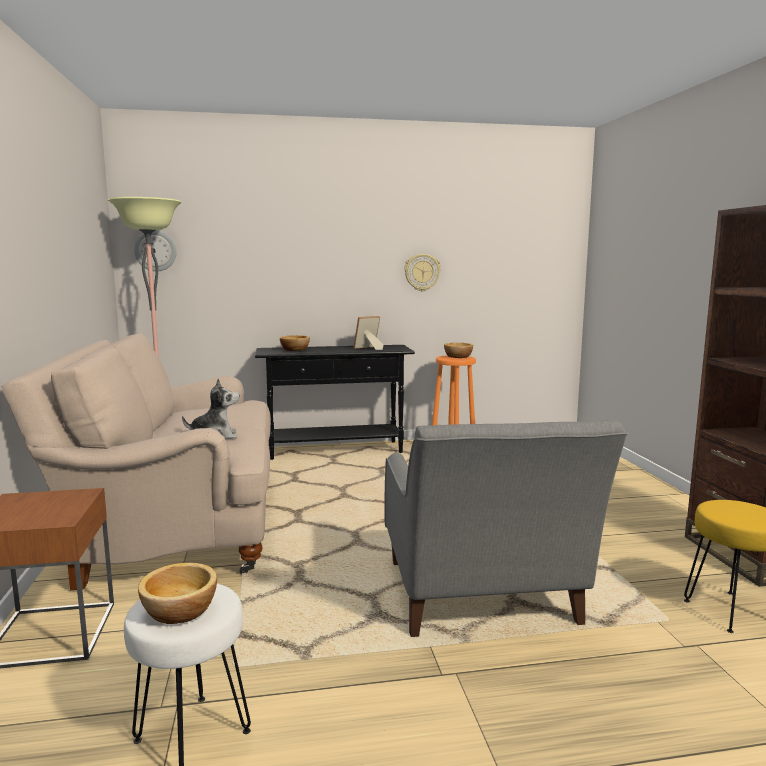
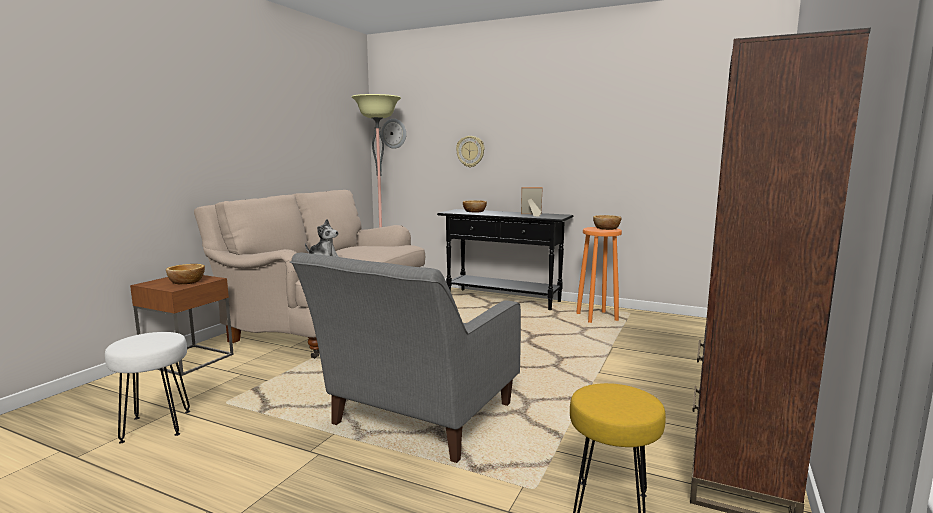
camera: 35 degrees right, 0 degrees up
(181, 610) = (139, 342): bowl -> bowl (187, 282)
(422, 272) = (593, 149): wall clock -> wall clock (470, 151)

